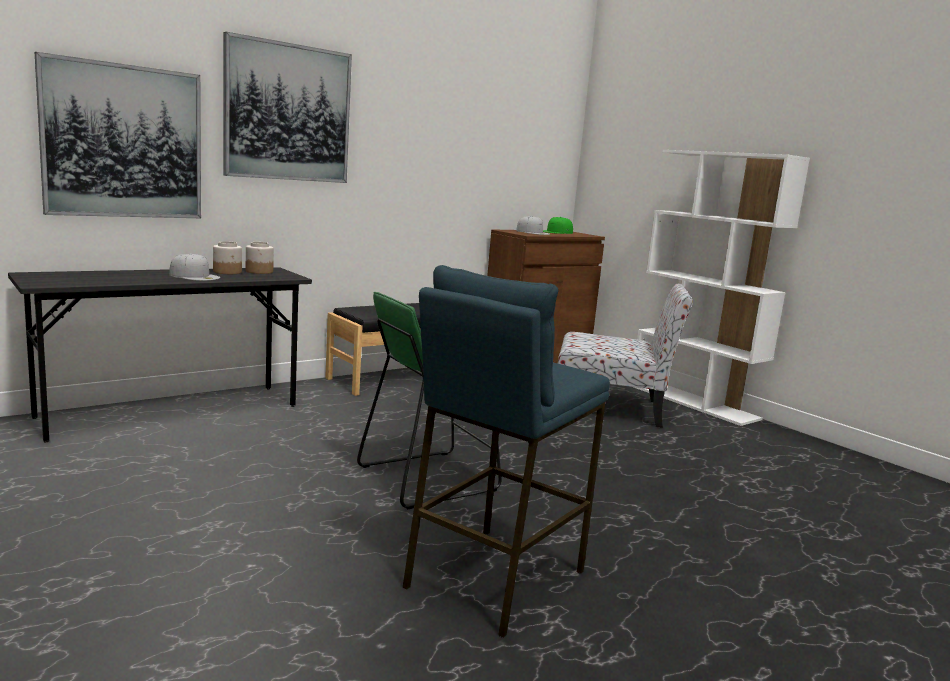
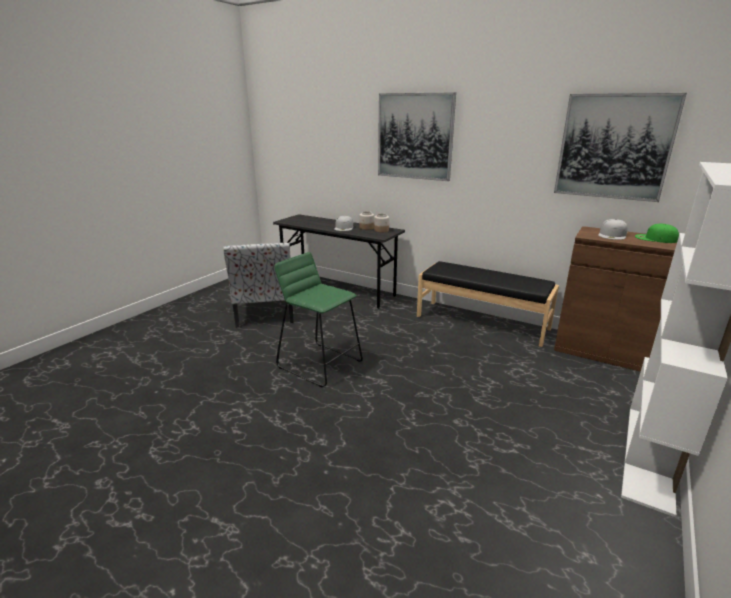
camera: 70 degrees right, 10 degrees up
(123, 142) = (337, 157): picture -> picture (614, 147)
(493, 578) = (219, 406): blue stool -> none
(612, 408) = (544, 407): chair -> chair (265, 312)

